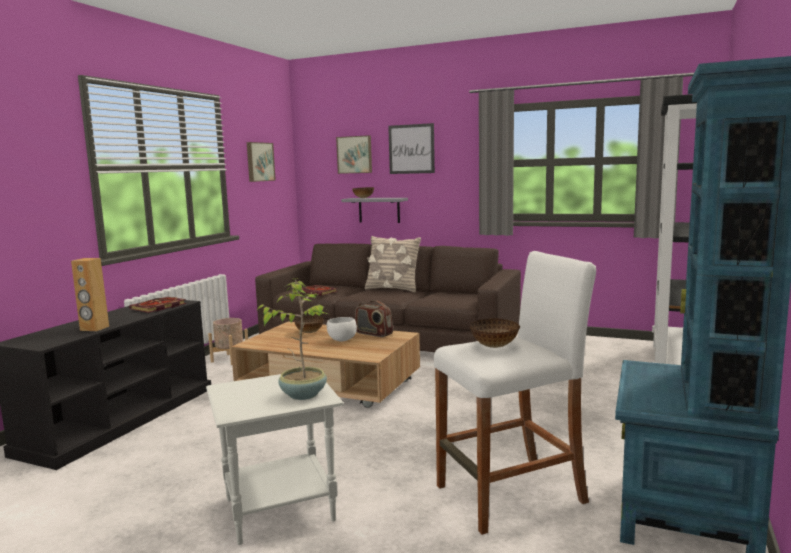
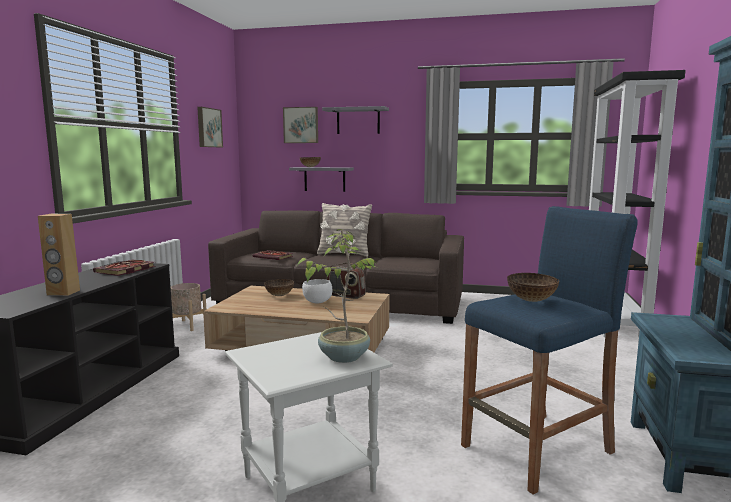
camera: 10 degrees left, 0 degrees up
(411, 149) = (358, 121): picture -> grey shelf
(510, 495) = (537, 450): white stool -> blue stool

